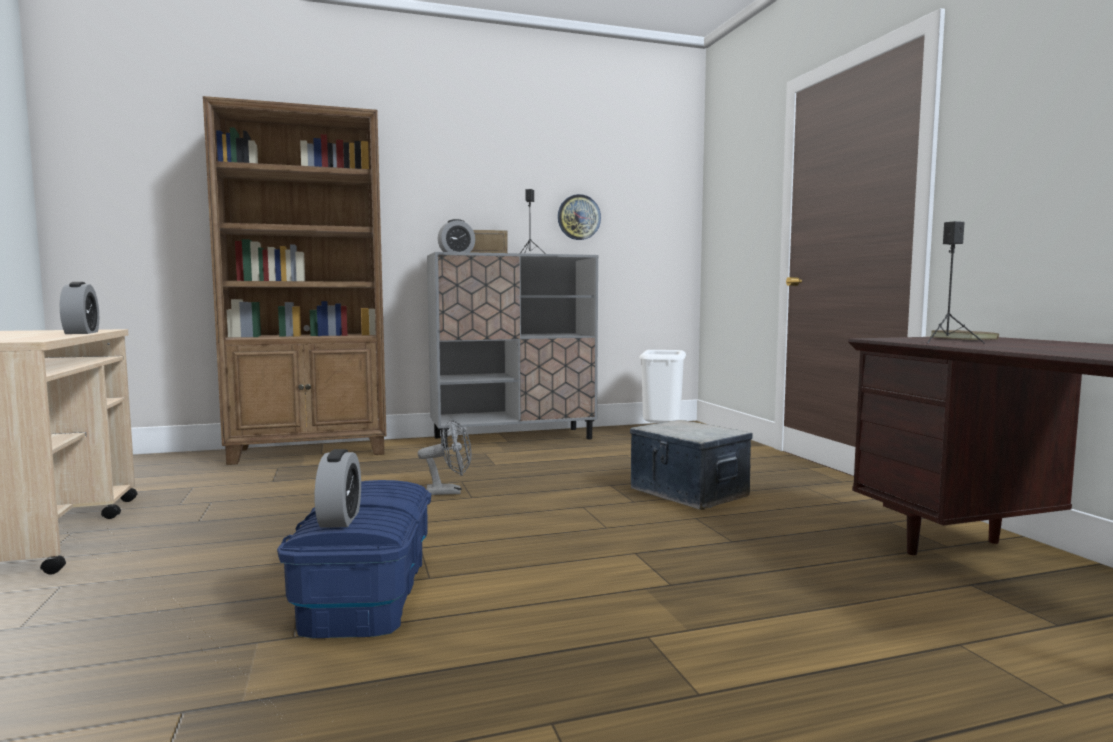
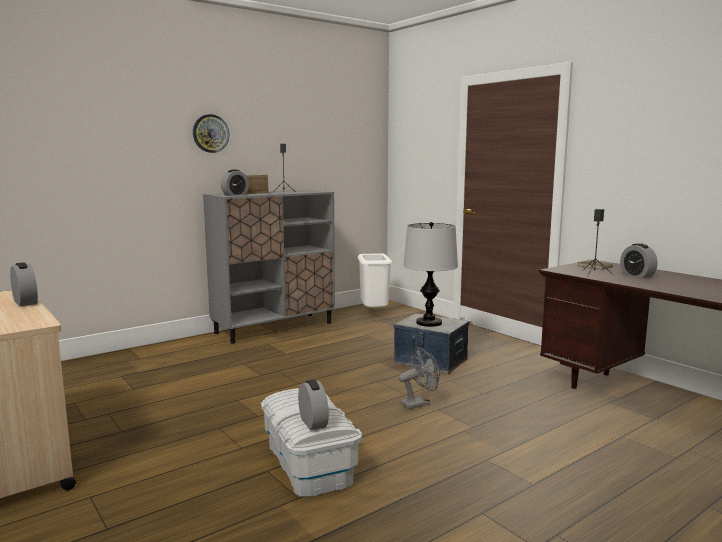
camera: 20 degrees left, 5 degrees up
(311, 451) = (129, 358): brown bookcase -> none
(365, 594) = (308, 463): blue storage box -> white storage box
(450, 492) = (279, 381): grey fan -> grey fan (419, 403)
(578, 217) = (309, 159): wall clock -> wall clock (210, 133)
(685, 430) = (429, 323): none -> table lamp
(1035, 345) = (637, 275): none -> alarm clock

